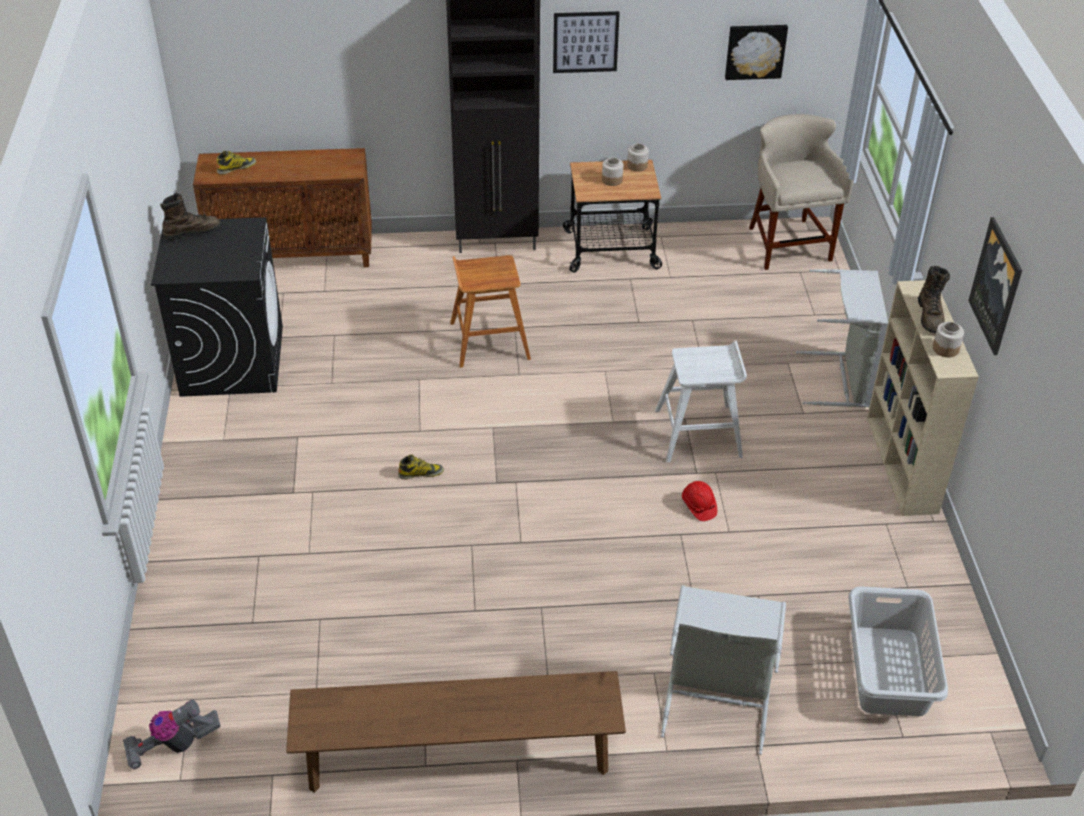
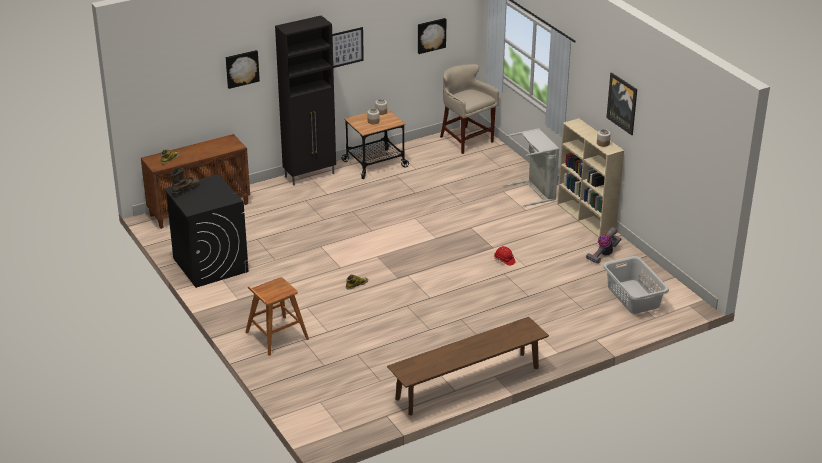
camera: 25 degrees left, 10 degrees down
(173, 746) = (328, 420): vacuum cleaner -> vacuum cleaner (603, 254)
(383, 42) = (241, 68): none -> picture
(488, 340) = (343, 220): brown stool -> brown stool (276, 336)
(699, 433) = (482, 231): white stool -> none
(717, 701) = (567, 329): grey laundry basket -> none
(930, 316) = (587, 132): brown boot -> none

